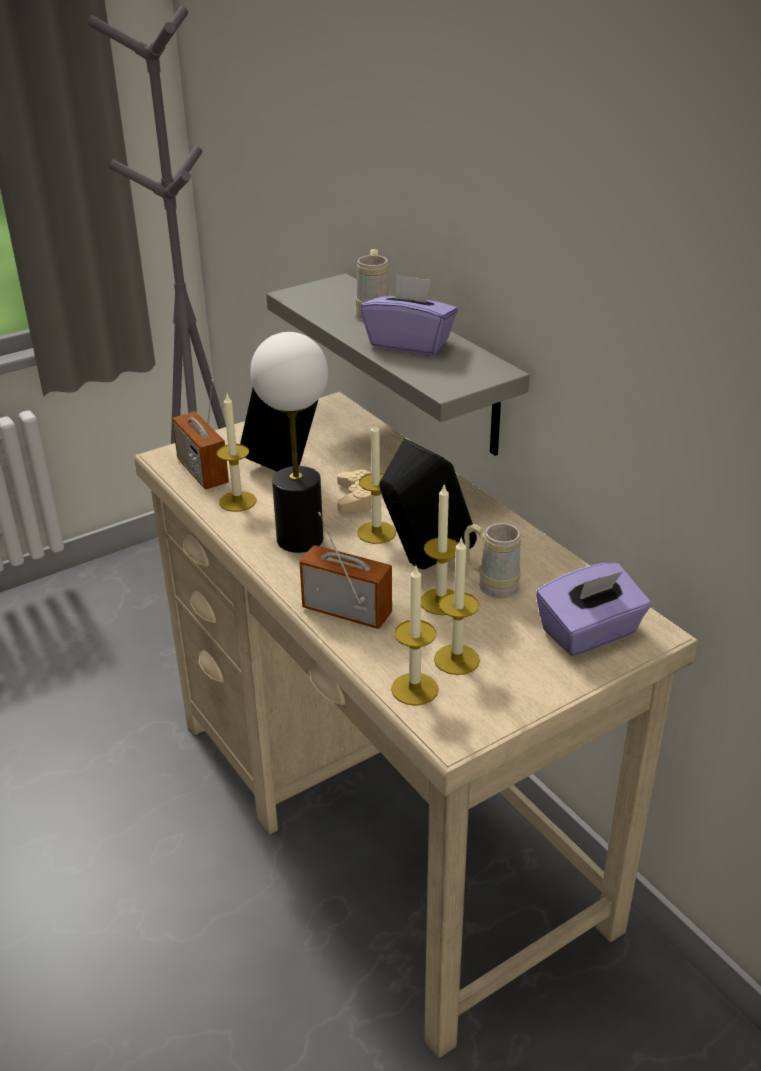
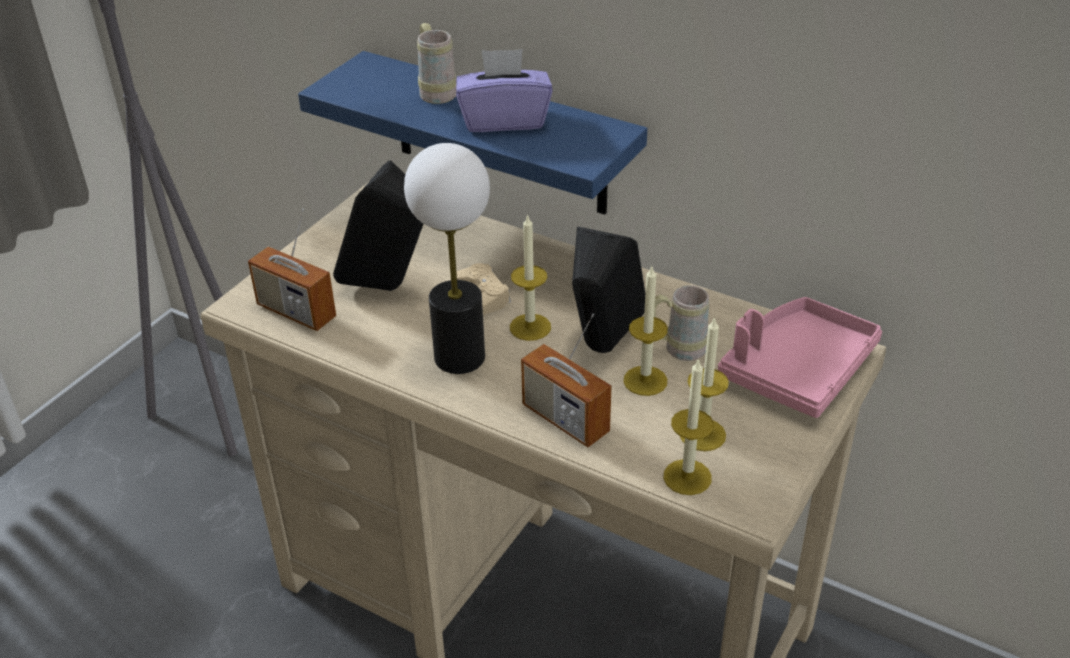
camera: 25 degrees left, 5 degrees up
(237, 501) = (361, 334): candle -> none
(347, 611) = (565, 419): radio -> radio turned 135 degrees counterclockwise
(428, 365) = (499, 134): grey shelf -> blue shelf
(590, 633) = (797, 369): purple tissue box -> pink tray

